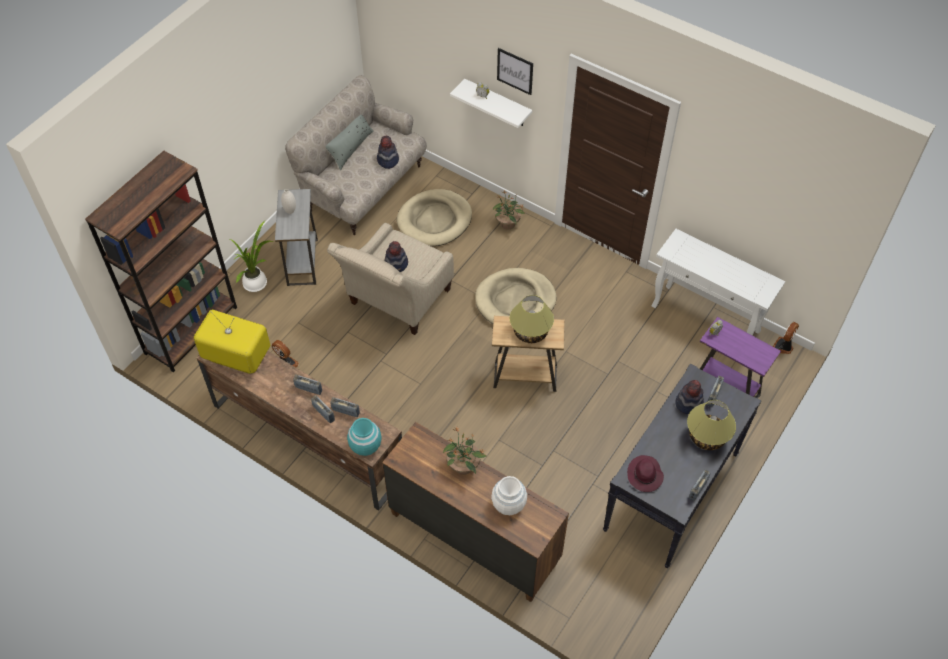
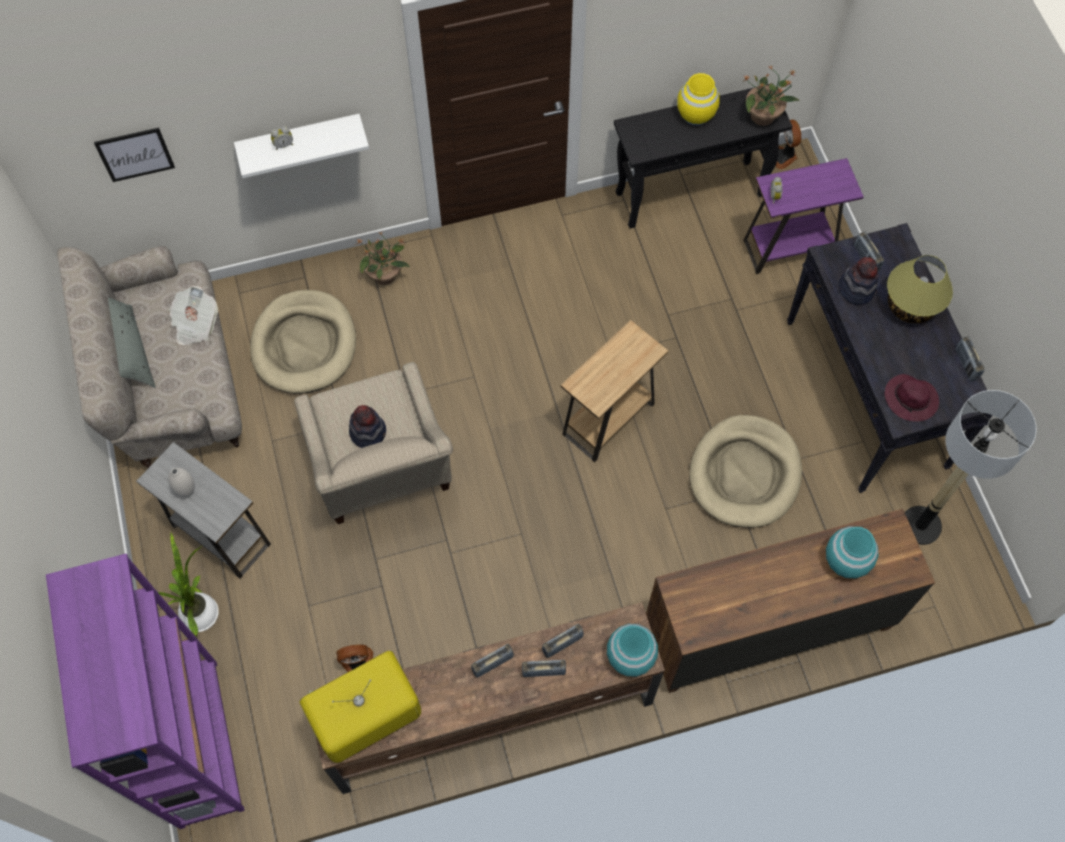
camera: 50 degrees left, 10 degrees up
(191, 330) = (198, 742): brown bookcase -> purple bookcase
(387, 160) = (195, 324): hat -> newspaper
(463, 466) = (759, 570): potted plant -> potted plant (763, 116)
(508, 504) = (846, 561): white vase -> turquoise vase
(515, 71) = (316, 80): picture -> picture (135, 154)
(515, 301) = (499, 350): beige dog bed -> beige dog bed (745, 474)
(530, 332) = (618, 366): table lamp -> none
(614, 576) = (920, 525): none -> floor lamp
(706, 319) = (690, 193): white console table -> black console table
(722, 260) = (695, 114): none -> yellow vase

